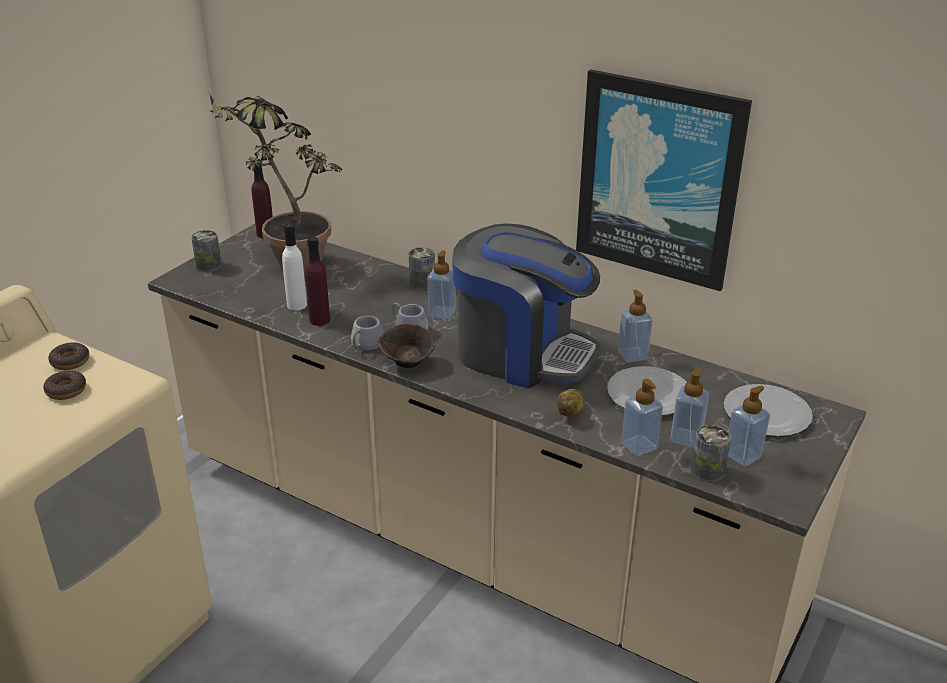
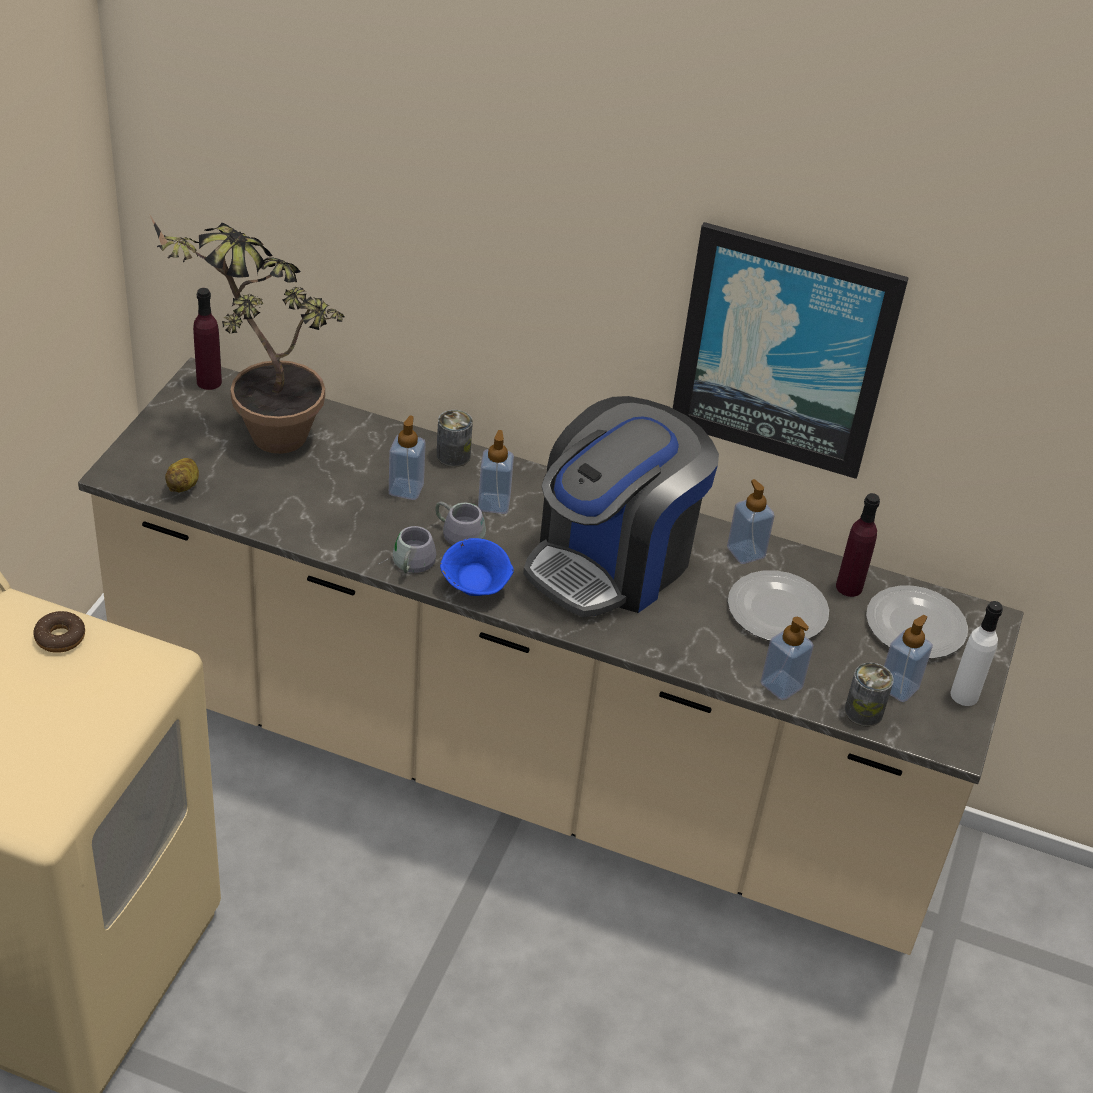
camera: 15 degrees left, 10 degrees up
(66, 390) = (77, 683): donut -> none
(208, 265) = (151, 445): can -> none
(297, 305) = (300, 505): white bottle -> white bottle (964, 695)
(319, 320) = (339, 528): purple bottle -> purple bottle (849, 587)
(408, 363) = (476, 588): brown bowl -> blue bowl
(522, 353) = (612, 561): coffee machine -> coffee machine turned 120 degrees clockwise
(570, 412) = (692, 644): potato -> potato (184, 485)
(686, 438) = (831, 669): soap dispenser -> soap dispenser (406, 489)

